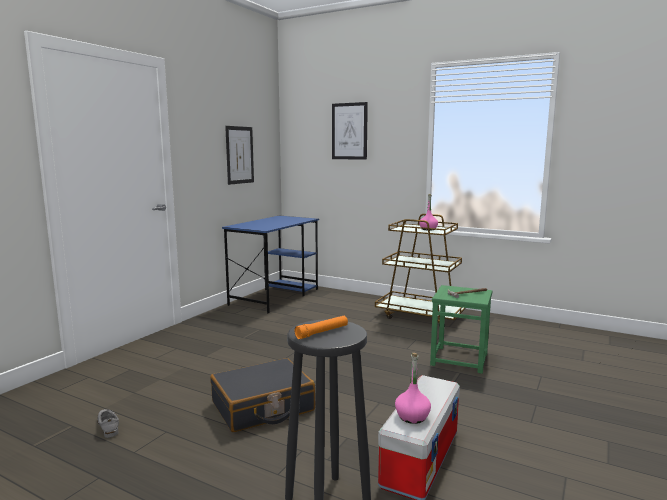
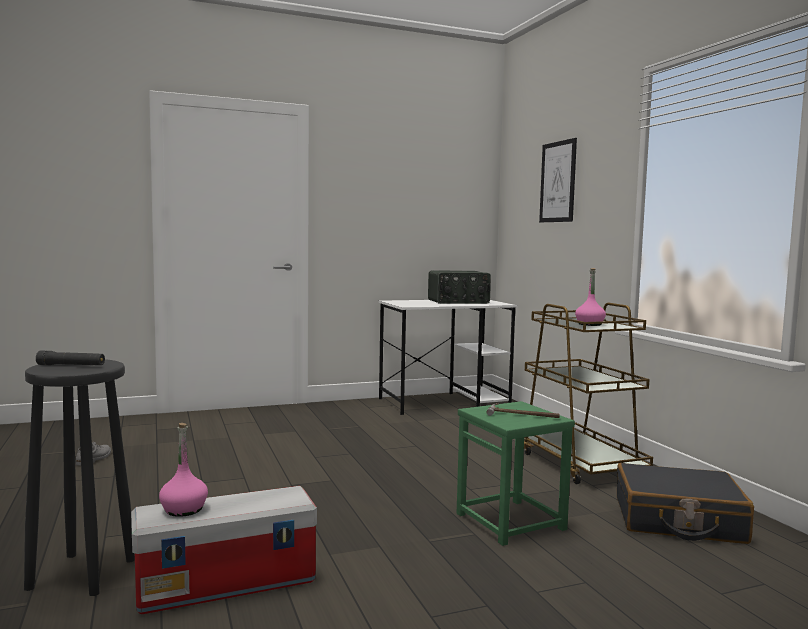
camera: 40 degrees right, 5 degrees down
(239, 155) = (419, 215): picture -> none
(263, 407) = (210, 486): black suitcase -> black suitcase (678, 520)
(275, 296) = (445, 402): blue desk -> white desk
(277, 220) = (458, 302): none -> radio
(322, 332) = (71, 365): orange flashlight -> black flashlight

